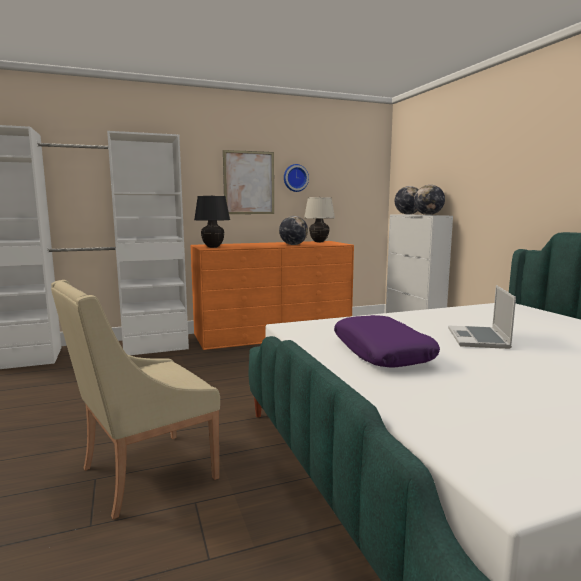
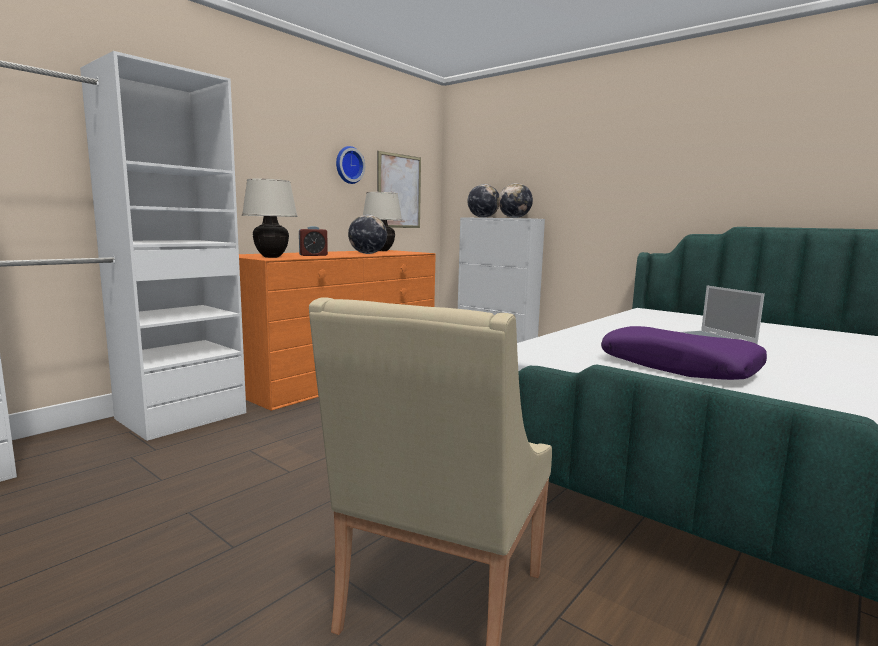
camera: 30 degrees left, 0 degrees up
(213, 247) = (271, 257): black table lamp -> beige table lamp
(247, 246) = (313, 255): none -> alarm clock
(249, 183) = (294, 166): picture -> picture (399, 191)

